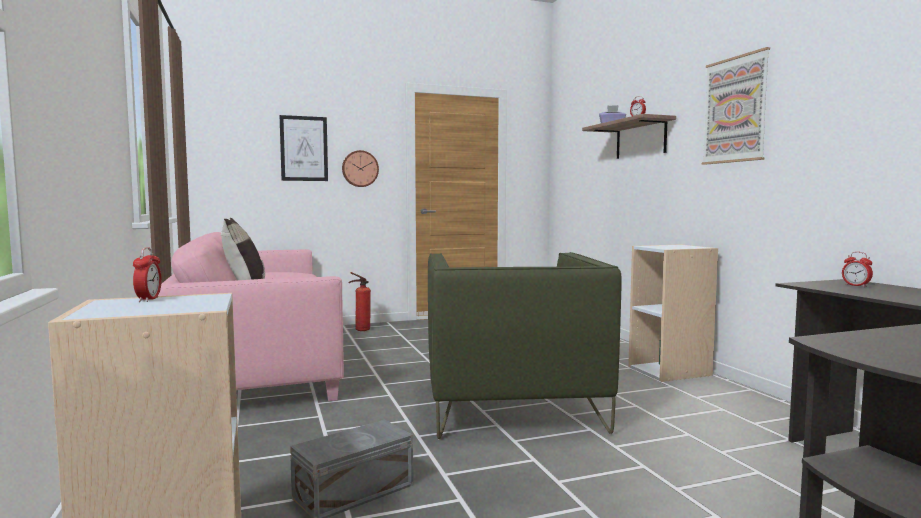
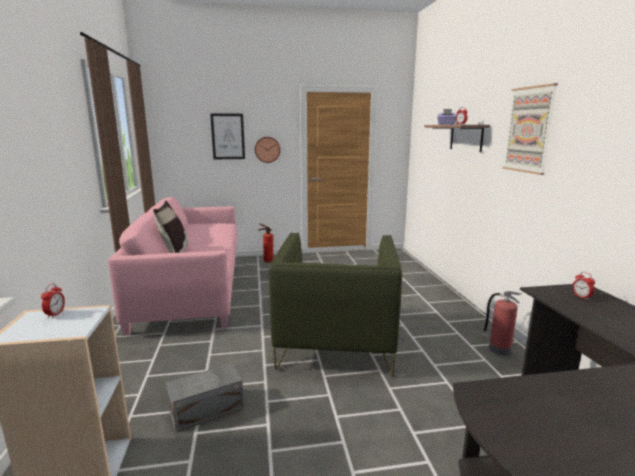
camera: 10 degrees right, 10 degrees up
(670, 371) = (464, 317): bookcase -> none
(733, 397) = (498, 349): none -> fire extinguisher

